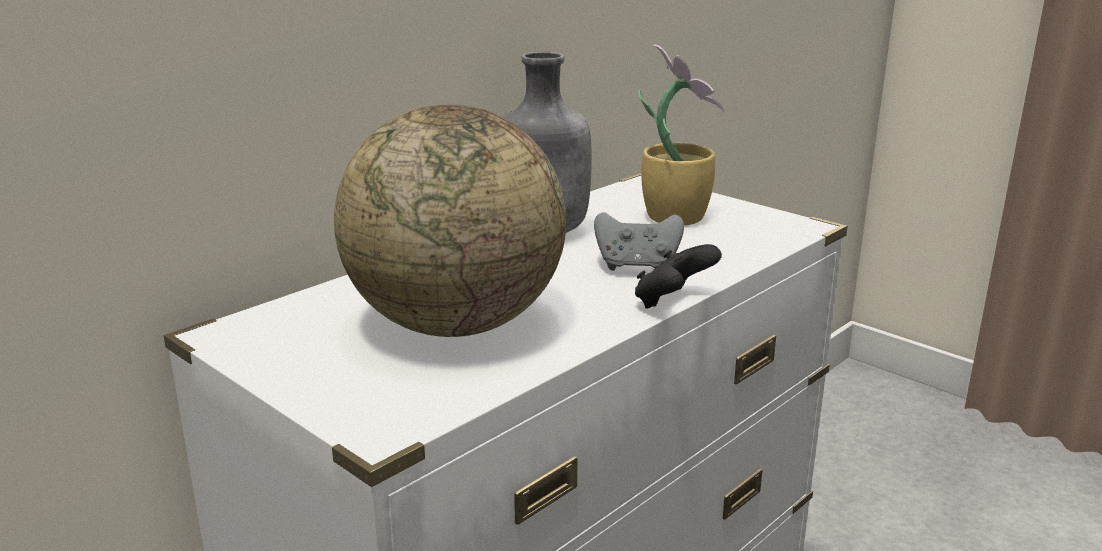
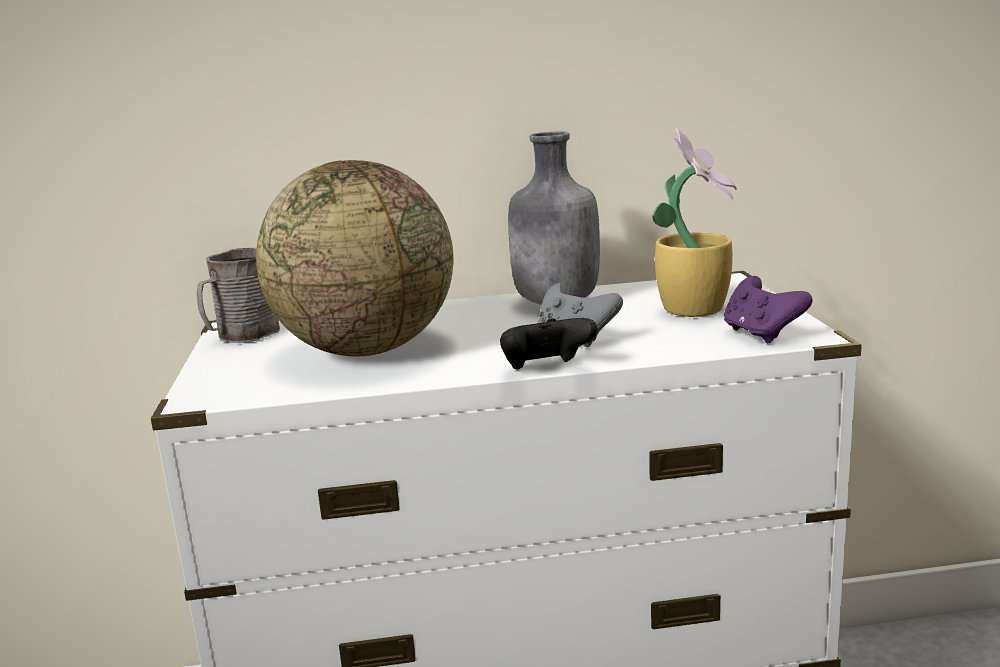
camera: 40 degrees right, 5 degrees down
(263, 343) = (241, 335): none -> grey mug
(769, 231) = (761, 334): none -> purple game controller

